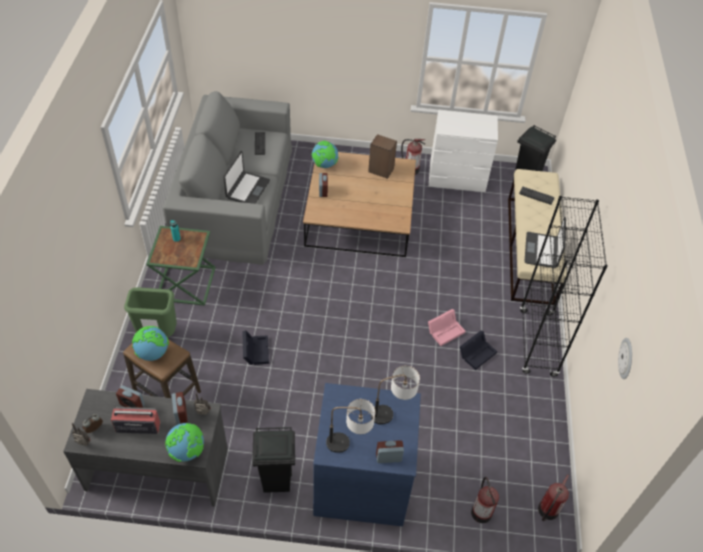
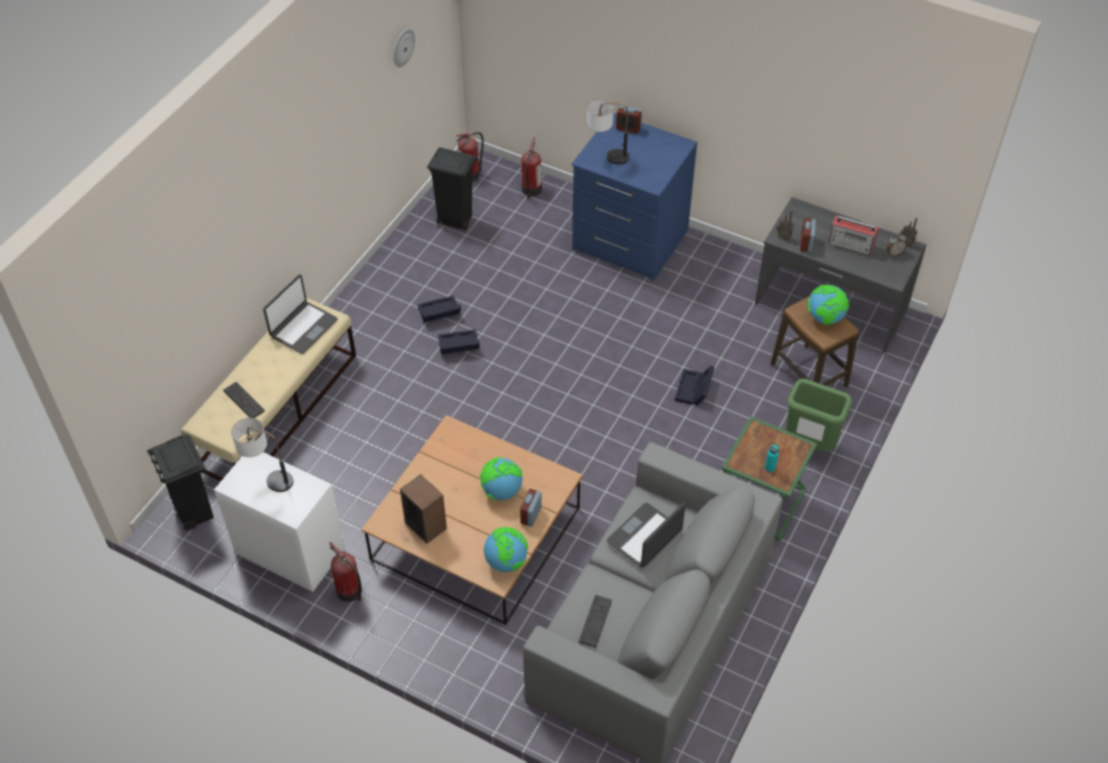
camera: 155 degrees left, 0 degrees up
(132, 404) = (854, 264): alarm clock -> none
(187, 451) = (805, 212): globe -> globe (501, 491)
(277, 481) = (712, 264): black trash can -> black trash can (455, 220)
(349, 443) = (658, 146): table lamp -> table lamp (268, 477)
(446, 330) = (457, 346): pink storage box -> black storage box
(537, 343) = (363, 303): black bookcase -> none

